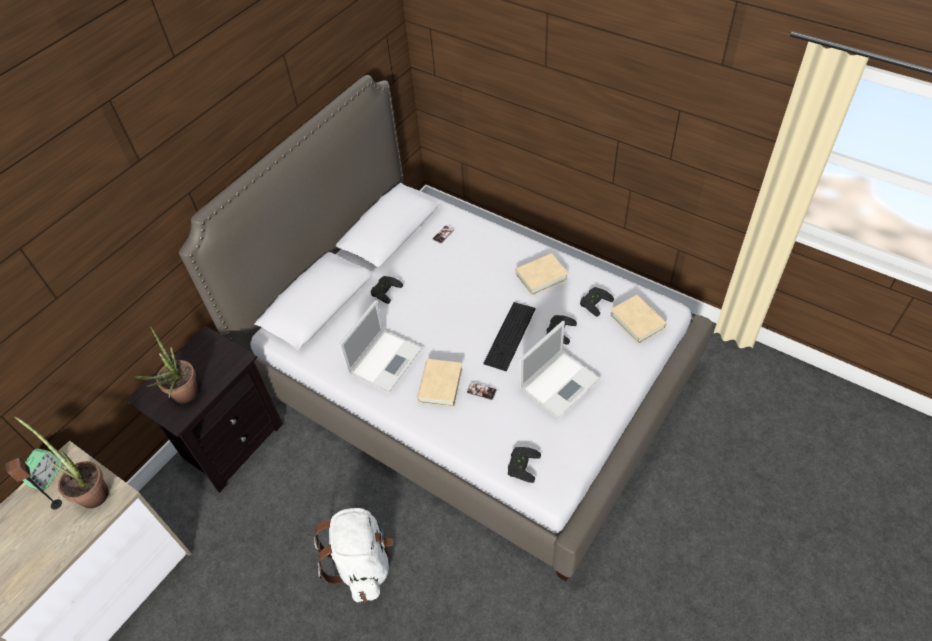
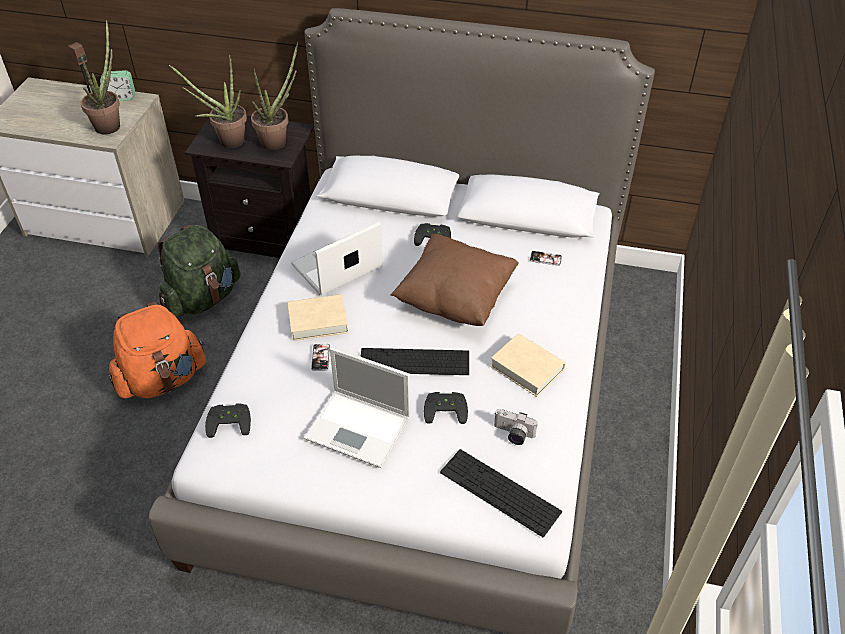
camera: 65 degrees right, 5 degrees down
(211, 357) = (278, 140): none -> potted plant
(279, 512) = (203, 298): none -> green backpack
(362, 564) = (163, 379): white backpack -> orange backpack
(385, 360) = (335, 267): laptop -> laptop turned 135 degrees clockwise
(457, 296) = (455, 298): none -> brown pillow
(594, 301) = (513, 434): black game controller -> camera
(637, 322) = (500, 492): beige book -> keyboard

